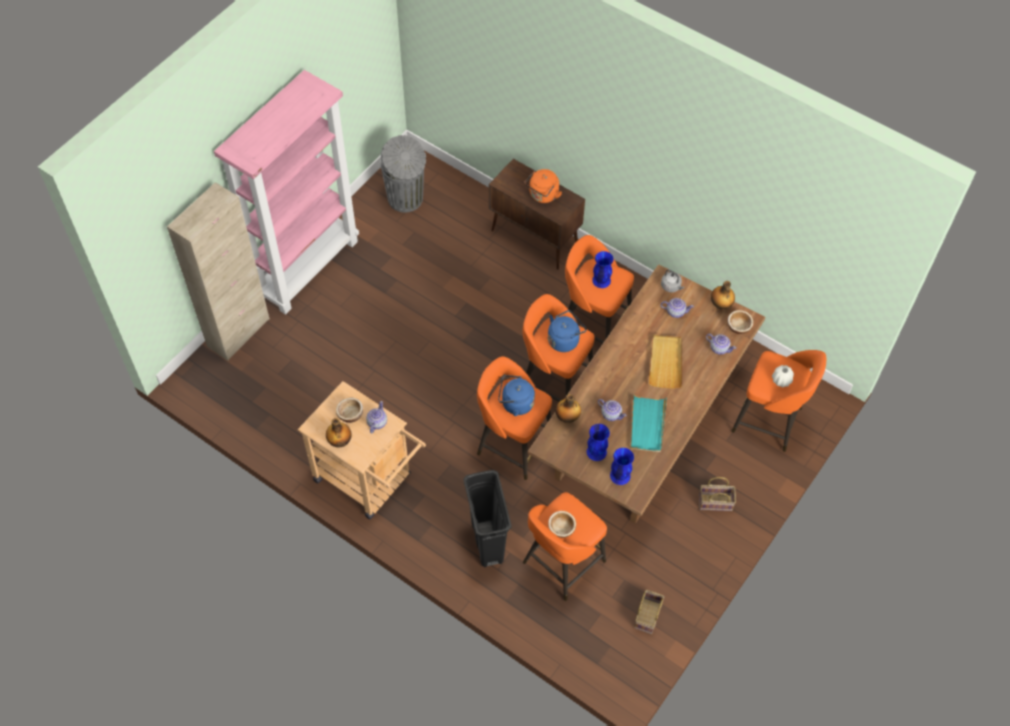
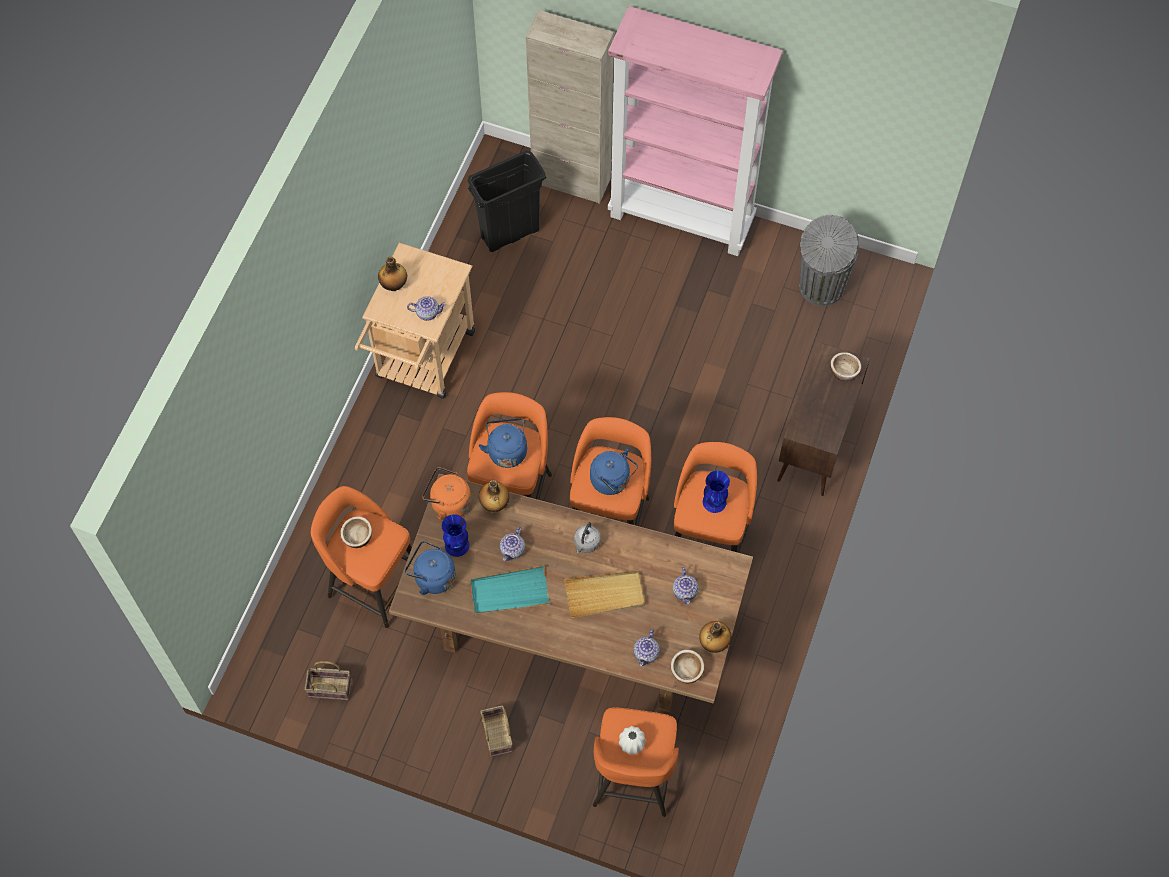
camera: 75 degrees right, 5 degrees up
(350, 414) = (430, 285): bowl -> bowl (844, 371)
(487, 541) = (379, 498): black trash can -> black trash can (510, 233)
(543, 196) = (822, 405): orange kettle -> orange kettle (448, 503)
(619, 475) = (432, 577): blue vase -> blue kettle
(671, 286) = (722, 579): grey kettle -> grey kettle (586, 543)

